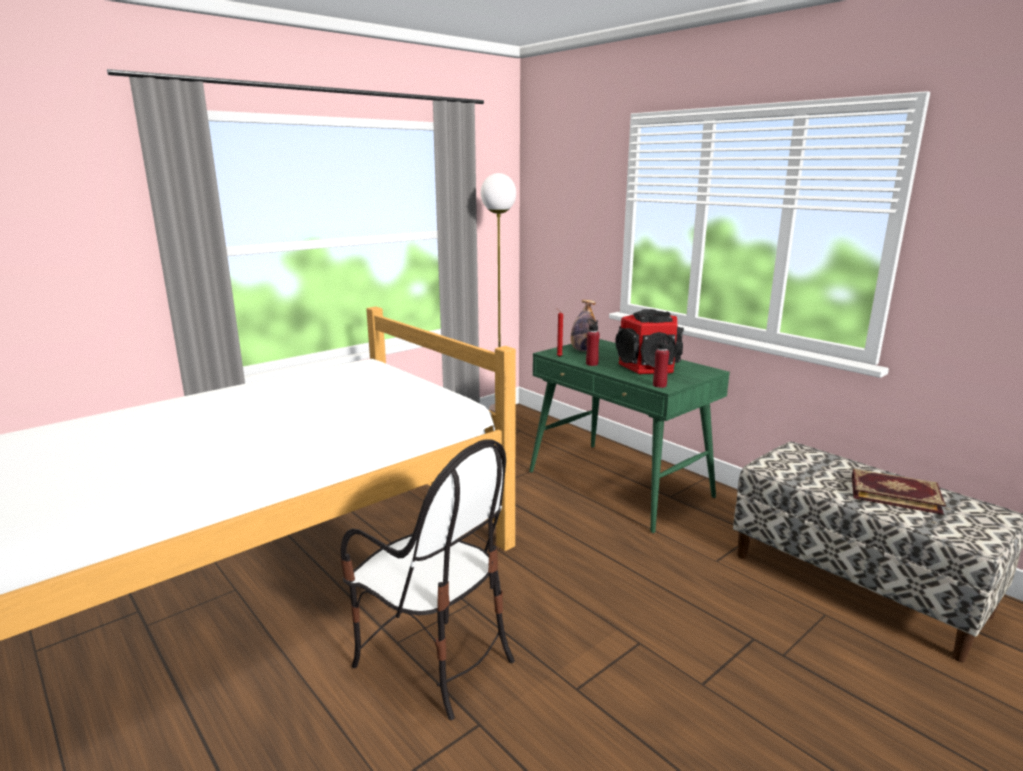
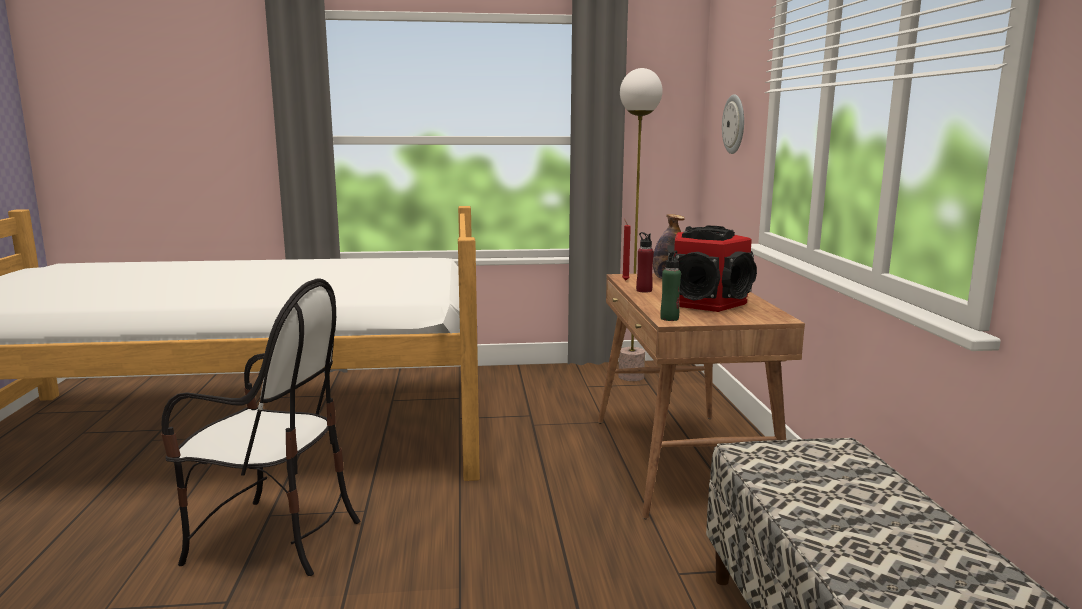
camera: 35 degrees right, 5 degrees down
(434, 660) = (273, 539): chair -> chair turned 60 degrees counterclockwise
(573, 219) = (734, 124): none -> wall clock
(620, 484) = (683, 462): green desk -> brown desk
(659, 385) = (669, 318): red bottle -> green bottle
(894, 493) = (891, 533): book -> none

